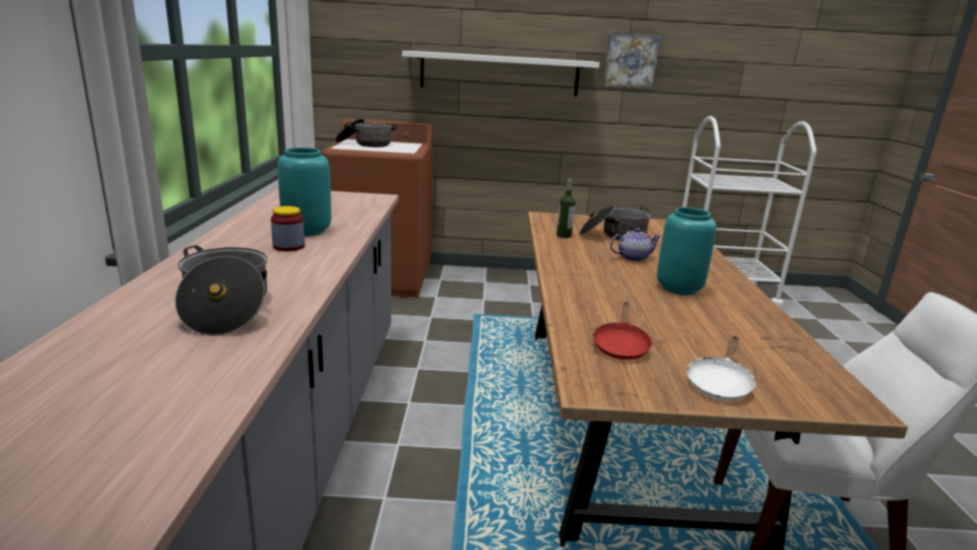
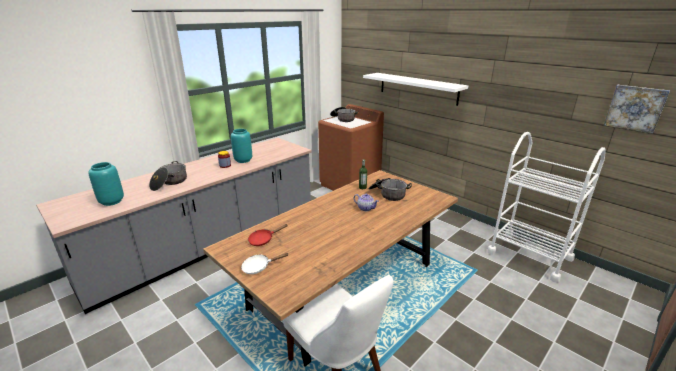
camera: 45 degrees right, 5 degrees up
(630, 61) = (491, 87): picture -> picture (635, 108)
(678, 288) = (346, 229): turquoise vase -> turquoise vase (112, 201)

